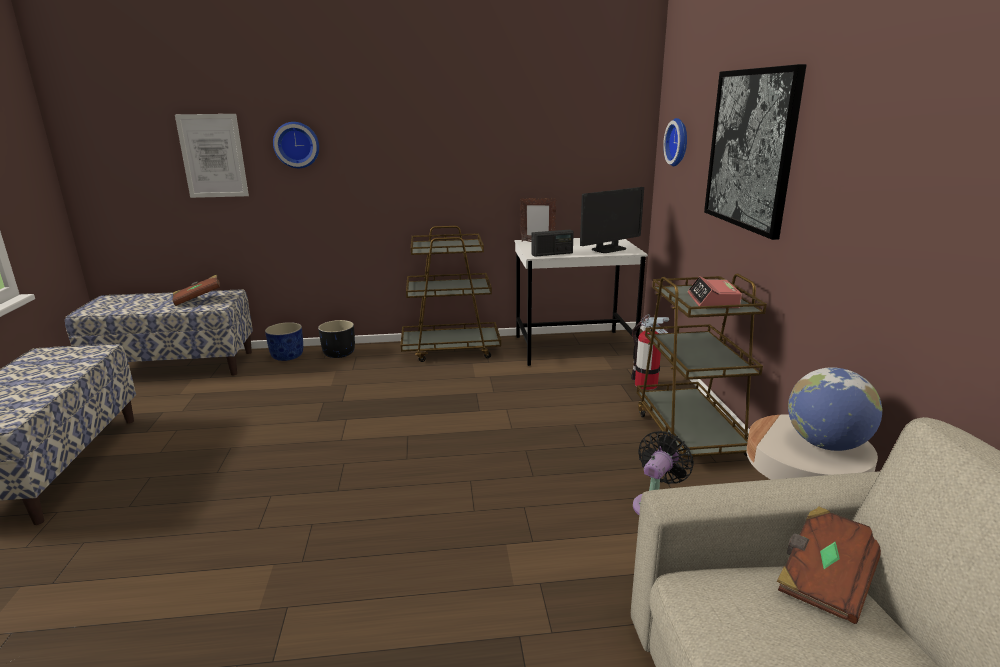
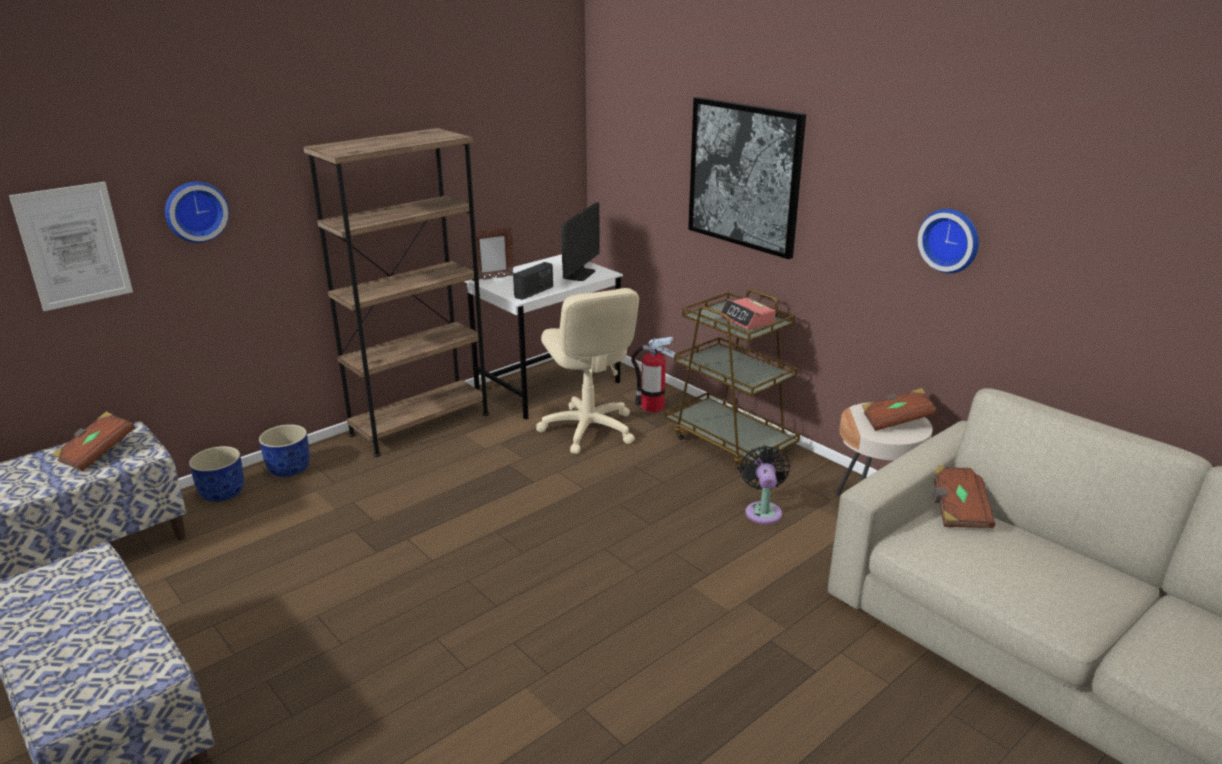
camera: 35 degrees left, 5 degrees up
(339, 353) = (289, 469): black planter -> blue planter
(451, 349) = (420, 424): brown cart -> brown bookcase
(568, 386) = (588, 429): none -> beige office chair
(679, 142) = (630, 153): wall clock -> wall clock (950, 240)
(826, 444) = (896, 421): globe -> brown book

